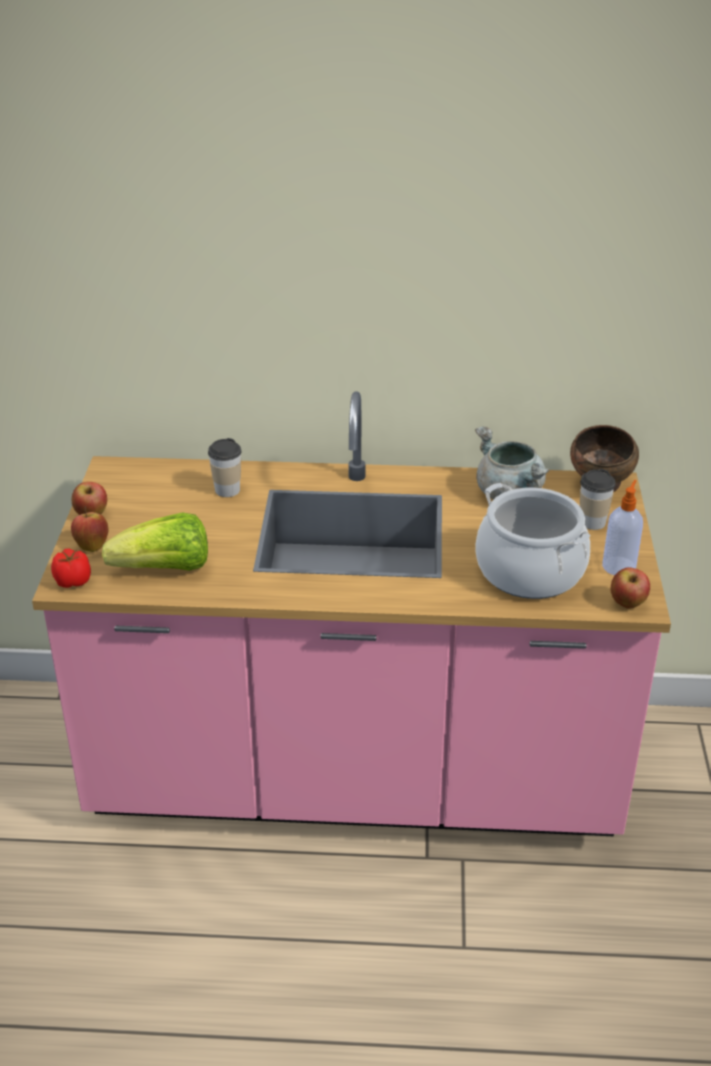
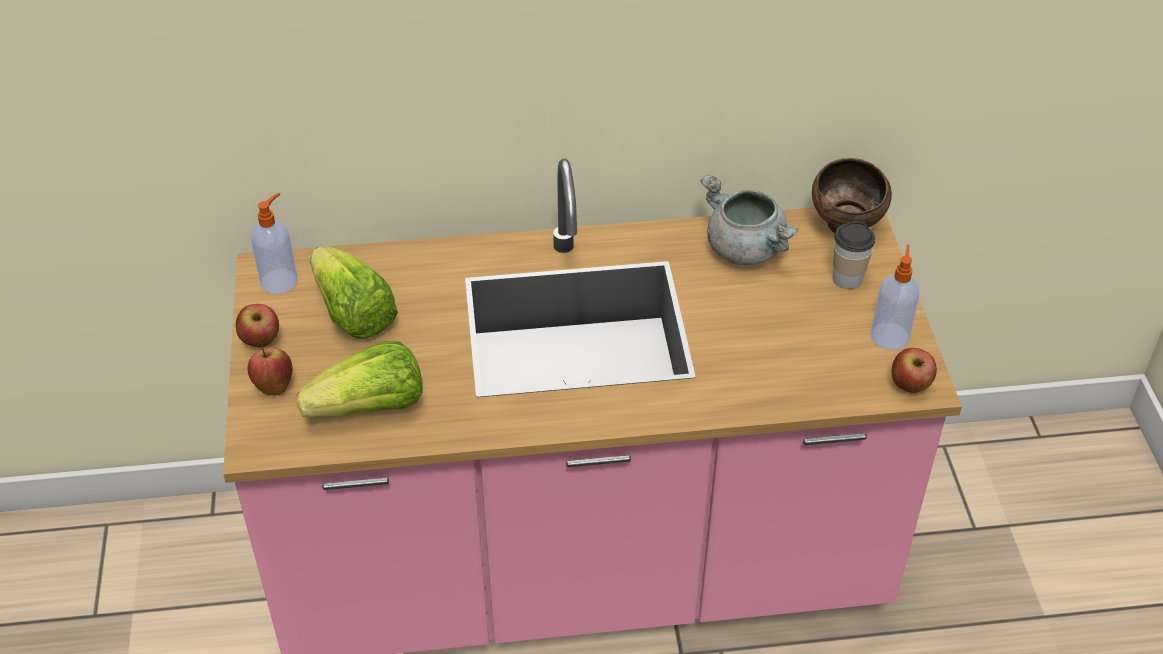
camera: 10 degrees left, 10 degrees up
(73, 580) = (265, 439): tomato -> none
(120, 477) = (280, 280): none -> soap dispenser
(171, 504) = (353, 314): none -> lettuce
(227, 490) = (415, 284): cup -> none
(530, 571) = (793, 355): cooking pot -> none

